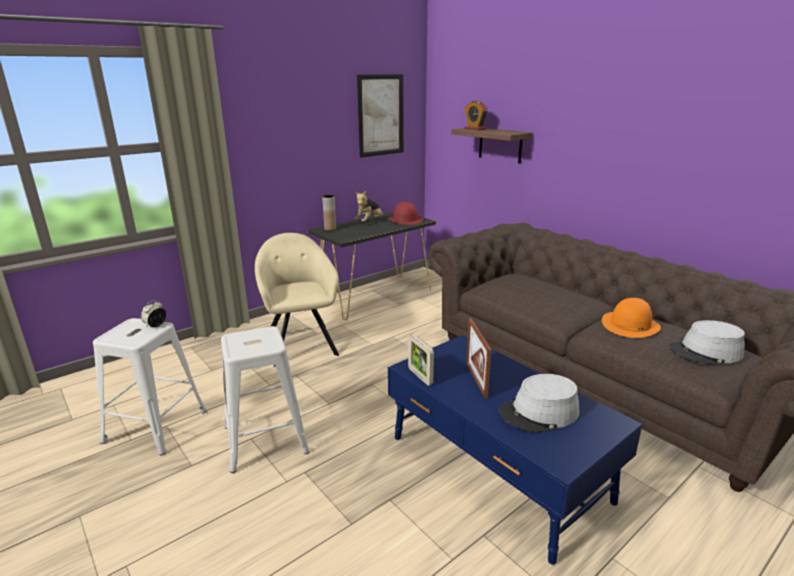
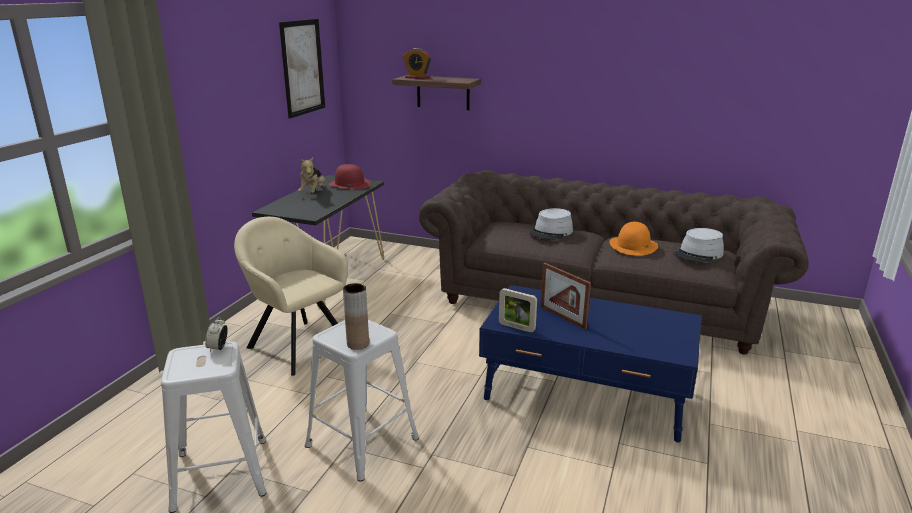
camera: 30 degrees left, 0 degrees up
(330, 229) = (279, 207): brown vase -> brown vase (358, 344)
(539, 413) = (632, 327): grey hat -> grey hat (551, 232)

